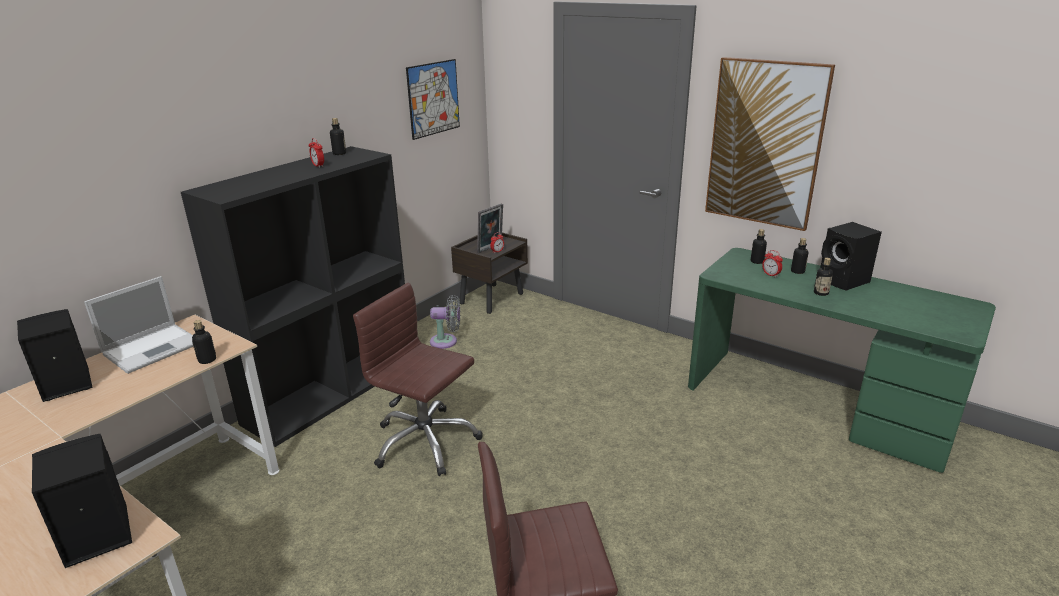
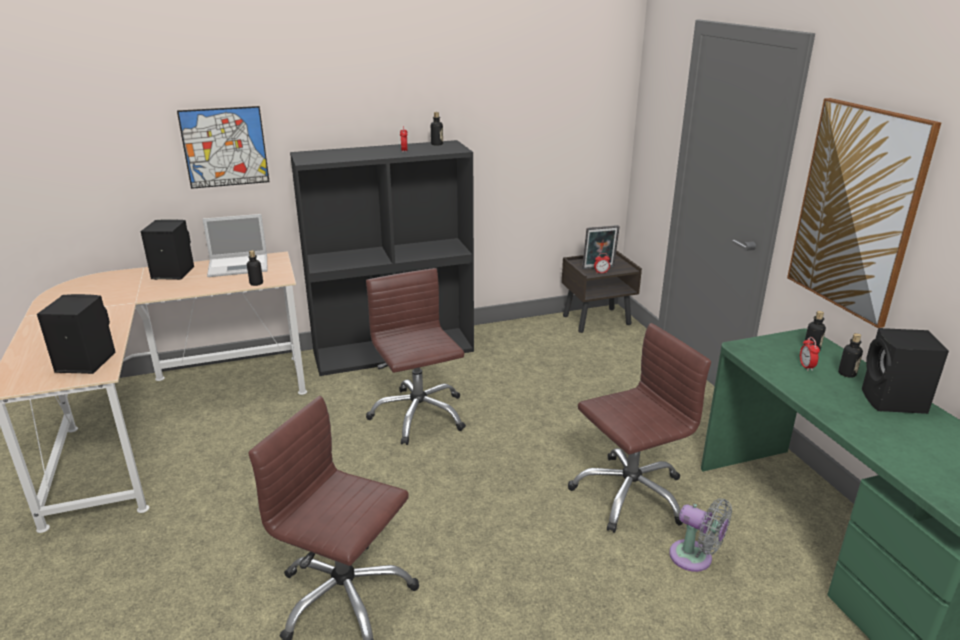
camera: 35 degrees right, 0 degrees up
(433, 98) = (564, 108): picture -> picture (225, 147)
(446, 341) = (518, 344): grey fan -> grey fan (695, 558)
(665, 431) = (629, 494): none -> brown office chair
(821, 293) = (840, 403): bottle -> none

